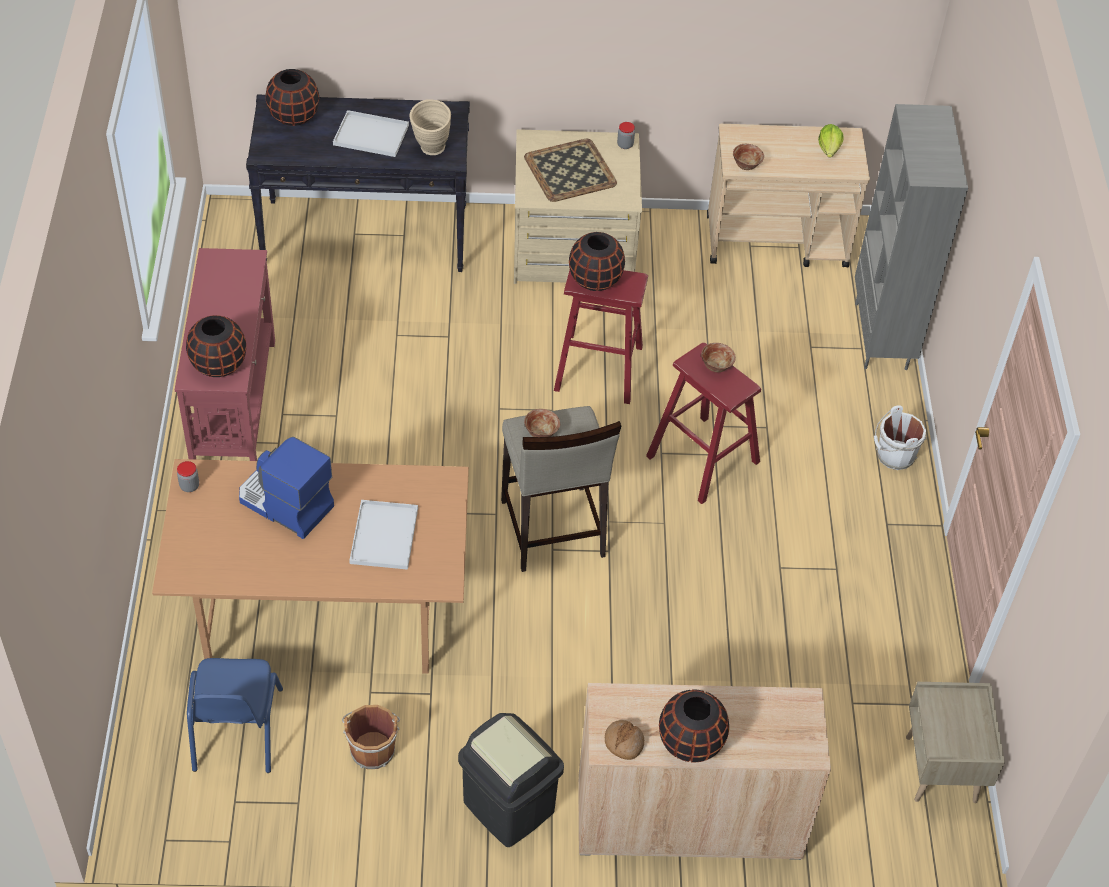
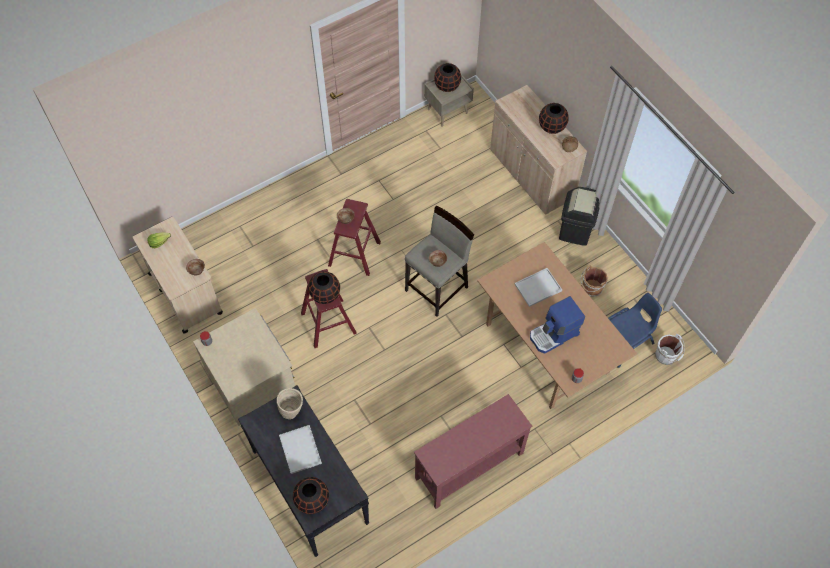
camera: 120 degrees left, 10 degrees up
(219, 365) = (503, 417): black vase -> black vase (447, 86)
(284, 504) = (554, 335): coffee machine -> coffee machine turned 60 degrees clockwise
(571, 171) = (246, 355): tray -> none
(882, 336) = (226, 221): grey bookcase -> none
(893, 456) = (300, 187): white bucket -> white bucket (666, 356)

